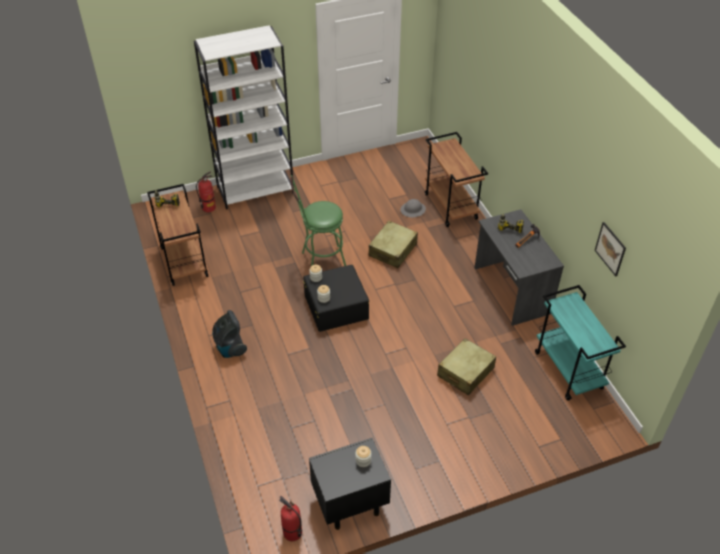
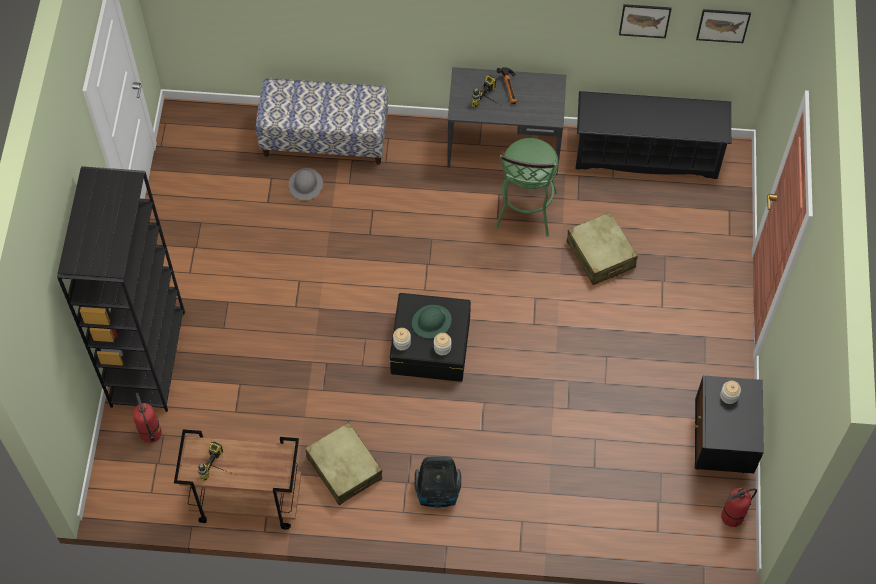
camera: 65 degrees left, 15 degrees up
(256, 190) = (147, 358): white bookcase -> black bookcase
(320, 262) = (342, 333): green stool -> green stool (524, 215)
(339, 286) = (431, 322): none -> green hard hat
(393, 250) = (366, 240): beige suitcase -> beige suitcase (344, 468)
(451, 206) = (325, 139): brown cart -> bench
(569, 370) = (646, 154): turquoise cart -> black shoe rack
(648, 294) = (723, 25): none -> picture

